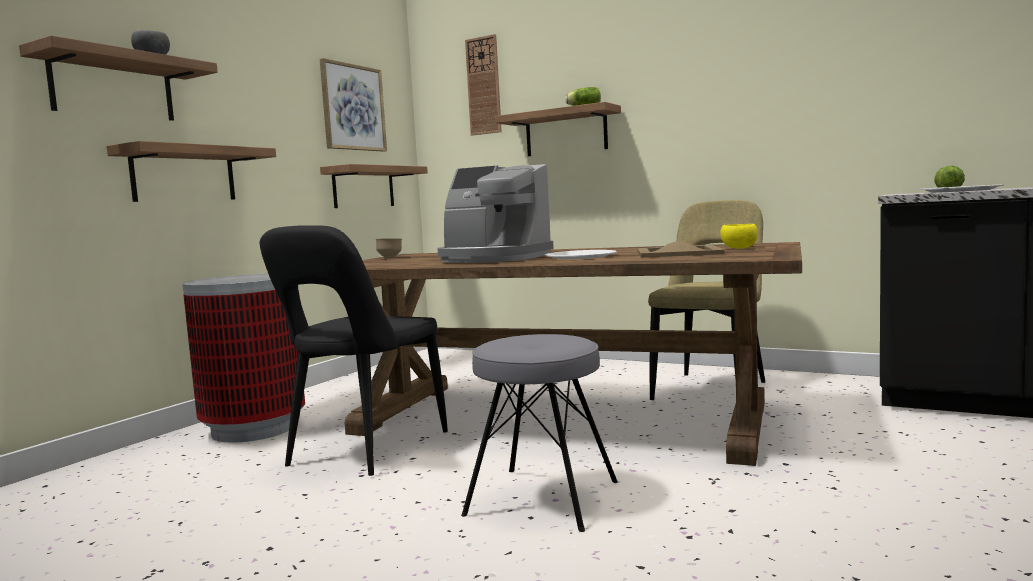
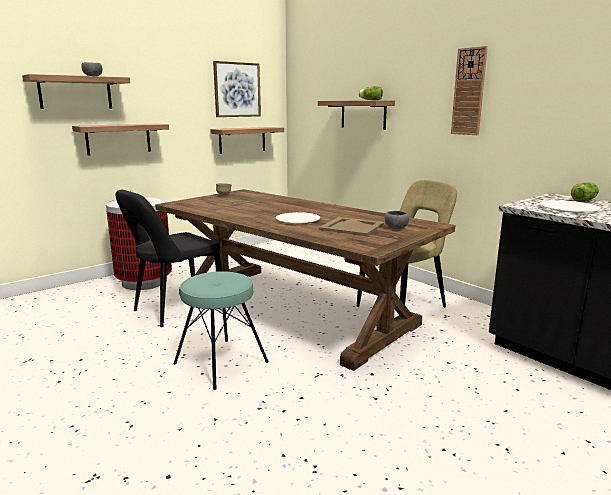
camera: 20 degrees right, 10 degrees up
(484, 86) = (321, 76): wall clock -> wall clock (469, 92)
(493, 259) = (258, 211): coffee machine -> none
(543, 498) = (221, 363): grey stool -> turquoise stool
(738, 248) = (395, 228): yellow bowl -> grey bowl

